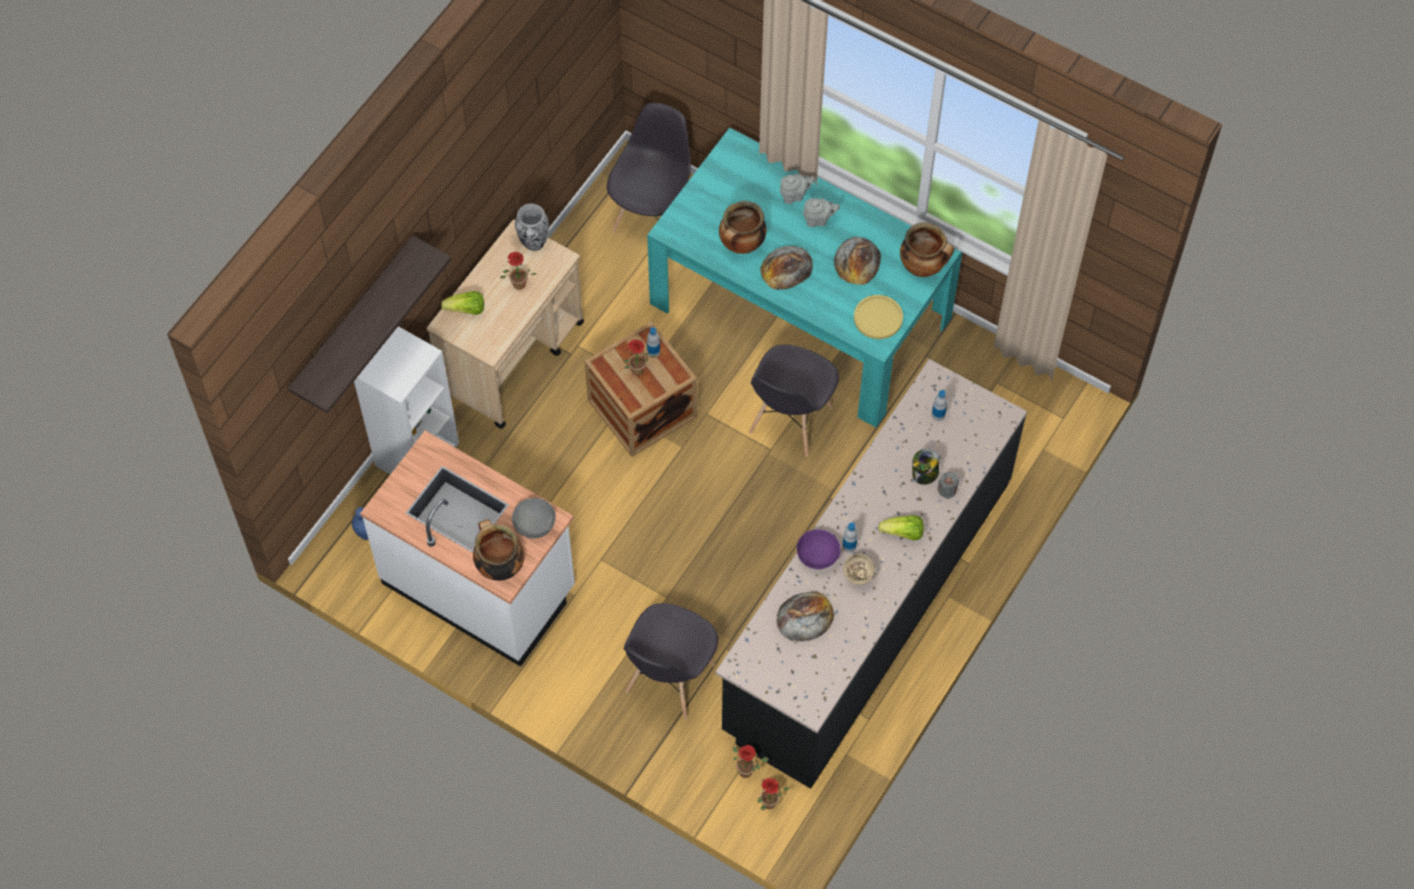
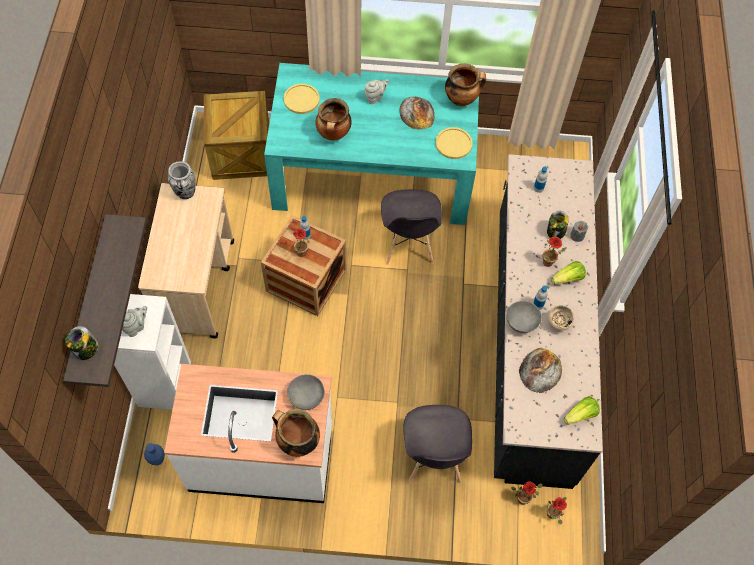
camera: 30 degrees left, 0 degrees up
(323, 367) = (86, 349): none -> jar
(466, 310) = (161, 261): lettuce -> lettuce (580, 415)
(517, 286) = (191, 228): potted plant -> potted plant (548, 264)
(652, 216) = (241, 153): grey chair -> crate
(729, 185) = (301, 99): none -> yellow plate
(786, 268) = (373, 137): bread -> none
(795, 196) = (350, 88): grey teapot -> grey teapot (136, 327)
(817, 556) = (521, 322): purple bowl -> grey bowl

